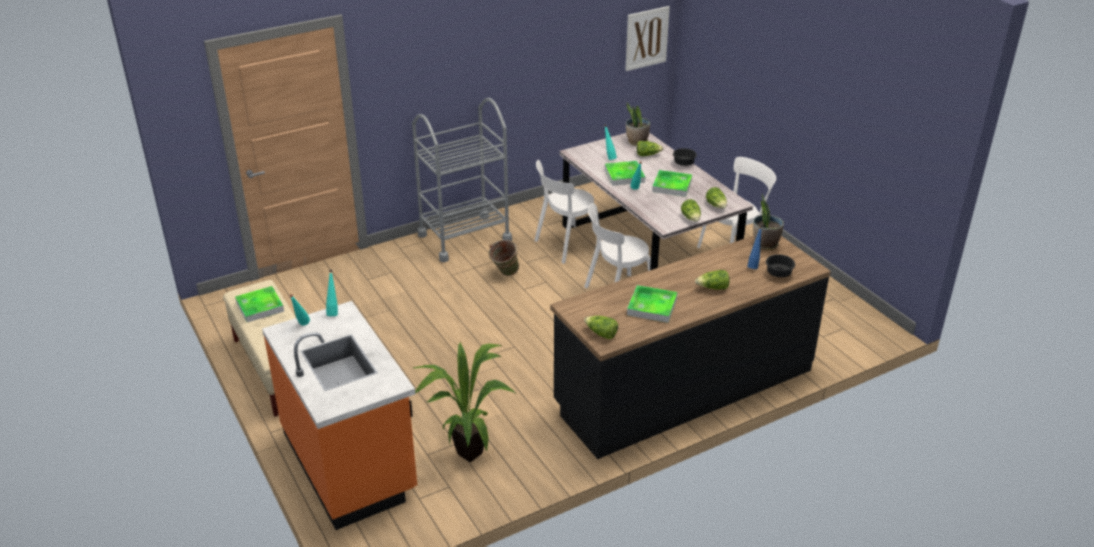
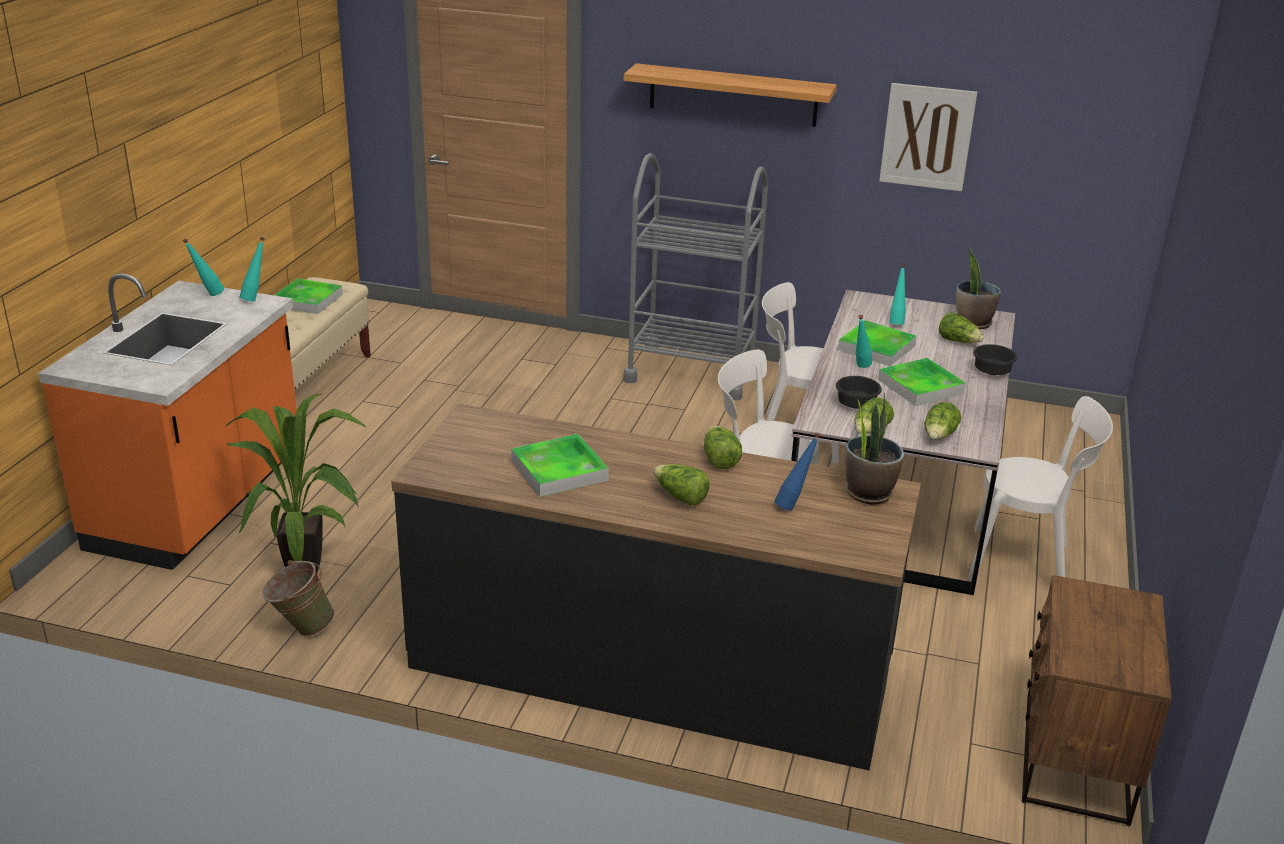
camera: 45 degrees right, 5 degrees down
(449, 59) = (733, 95): none -> shelf
(504, 274) = (668, 427): green bucket -> green bucket (301, 628)
(601, 334) = (441, 461): lettuce -> lettuce (719, 459)
(646, 38) = (1103, 176): picture -> picture (927, 137)
(779, 274) = (810, 535): black bowl -> black bowl (856, 406)
(856, 319) = (1073, 758): none -> brown nightstand

